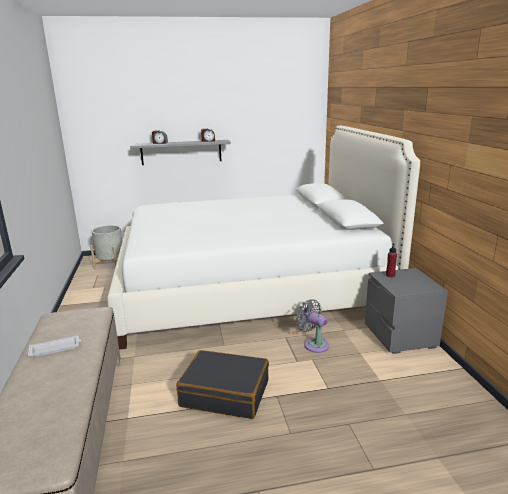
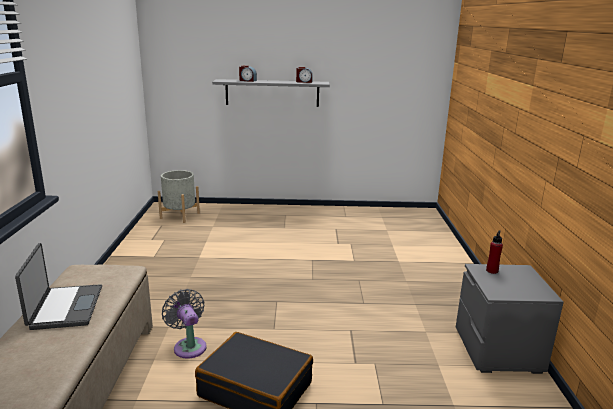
camera: 10 degrees right, 0 degrees up
(56, 349) = (65, 308): white tray -> laptop
(250, 288) = (327, 263): white bed -> none
(314, 344) = (383, 344): grey fan -> grey fan (189, 346)

